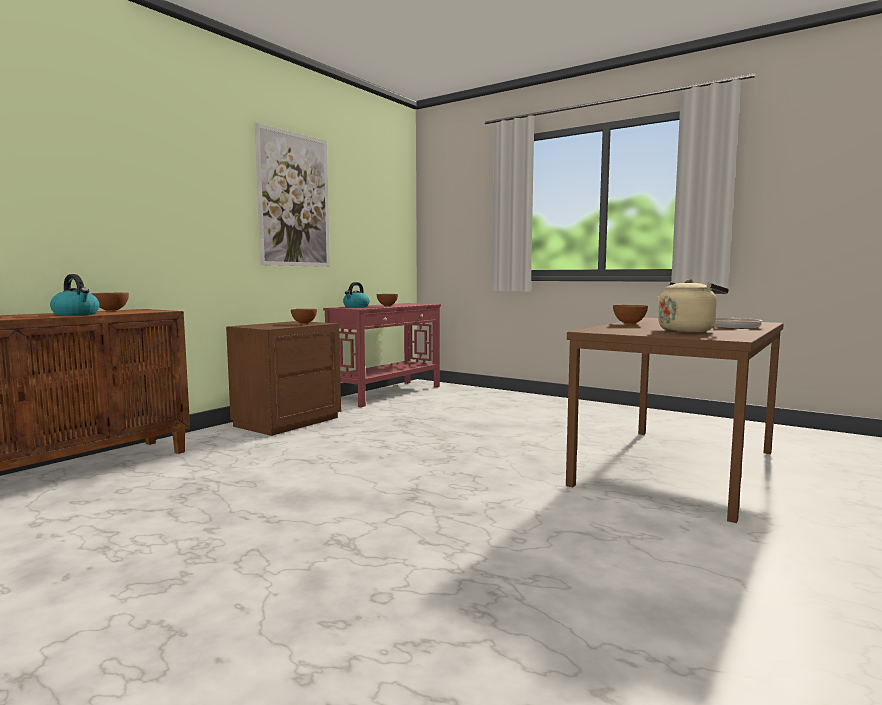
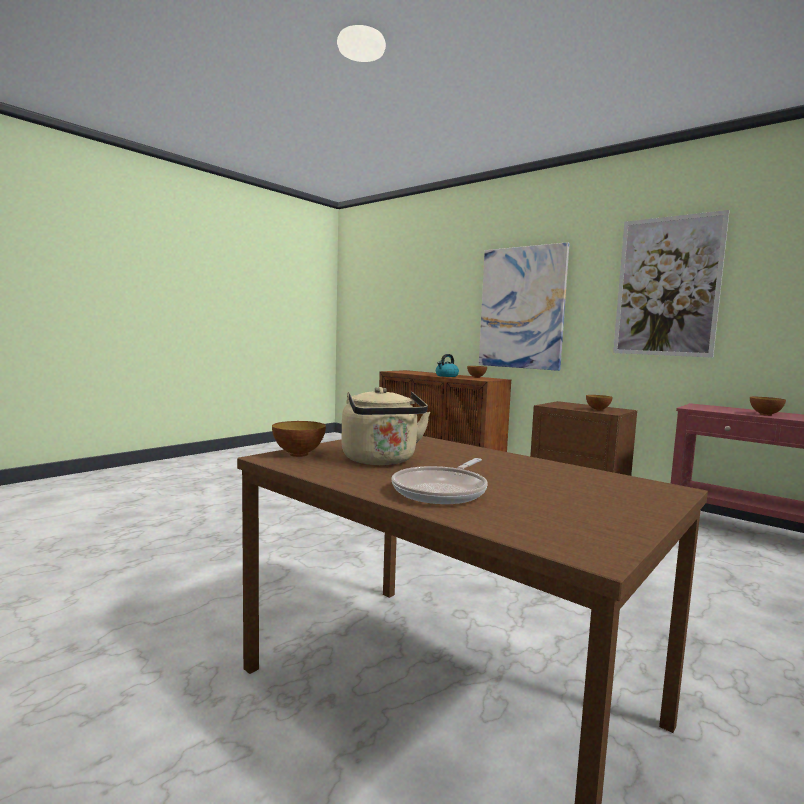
camera: 95 degrees right, 0 degrees up
(146, 203) = (522, 308): none -> picture
(356, 307) = (719, 408): kettle -> none
(629, 324) = (494, 456): bowl -> bowl (298, 454)

